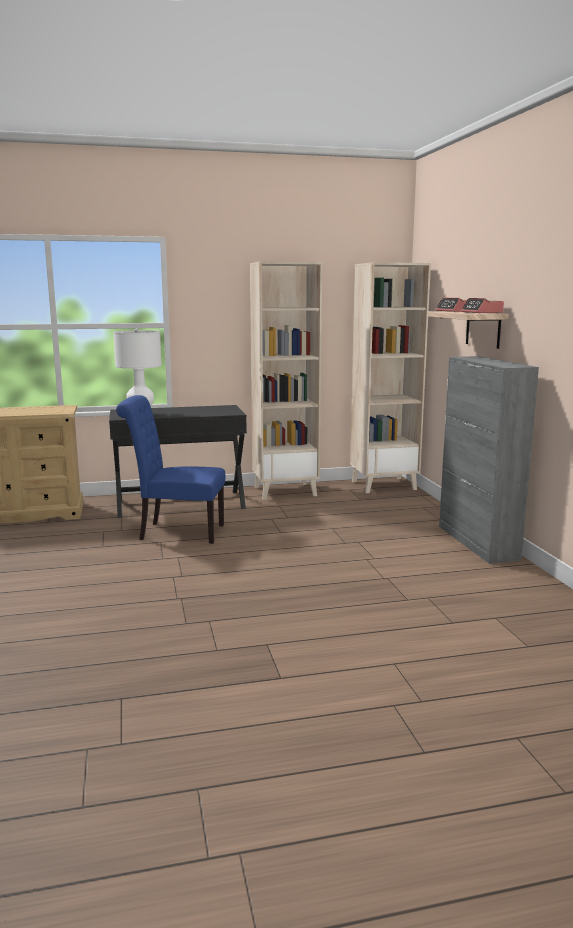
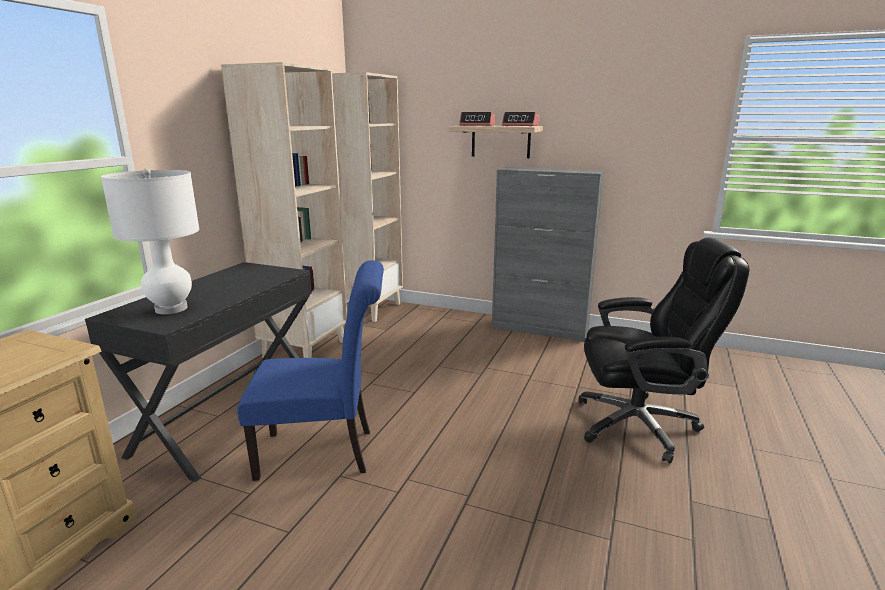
camera: 55 degrees left, 5 degrees up
(176, 532) = (324, 452): blue chair -> blue chair turned 135 degrees counterclockwise
(357, 611) = (639, 425): none -> black office chair

